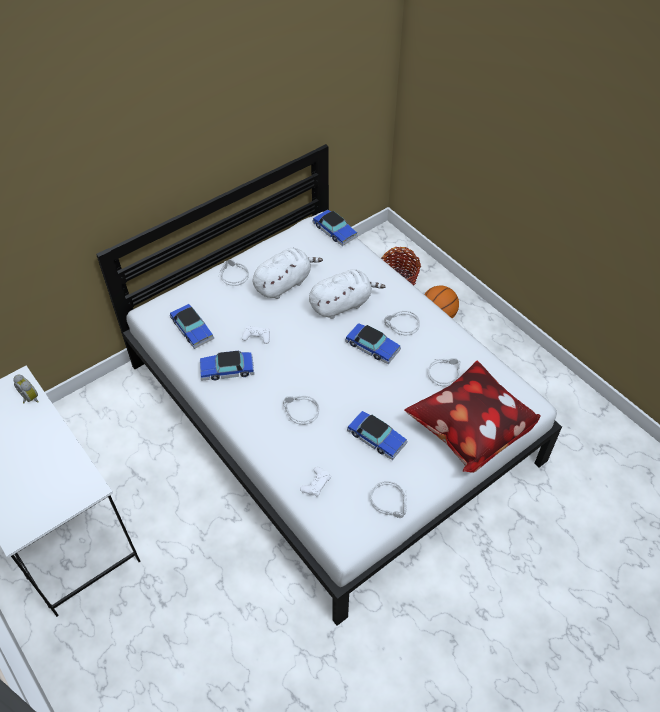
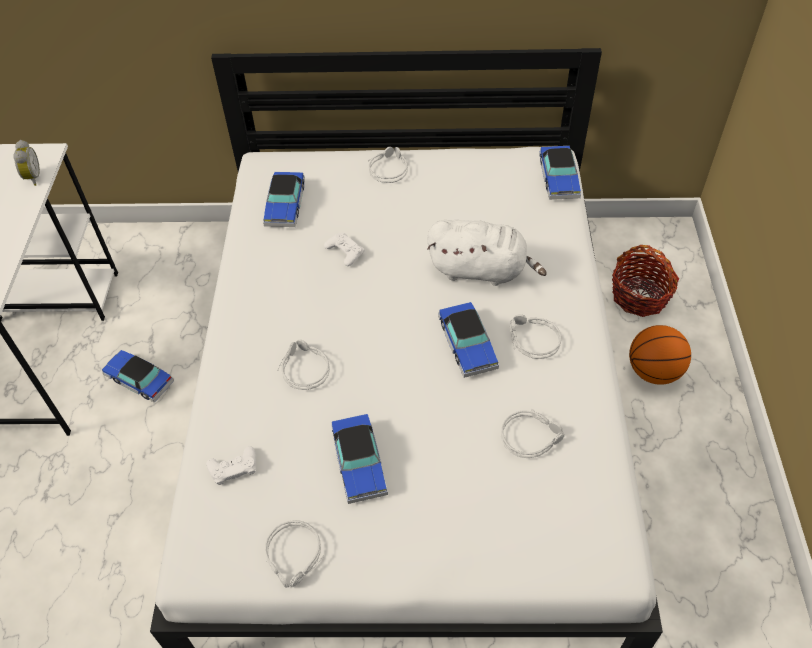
camera: 40 degrees right, 0 degrees up
(227, 370) = (275, 270): toy car -> toy car (139, 379)
(284, 284) = (436, 208): white plush toy -> none
(467, 431) = (487, 536): pillow -> none

